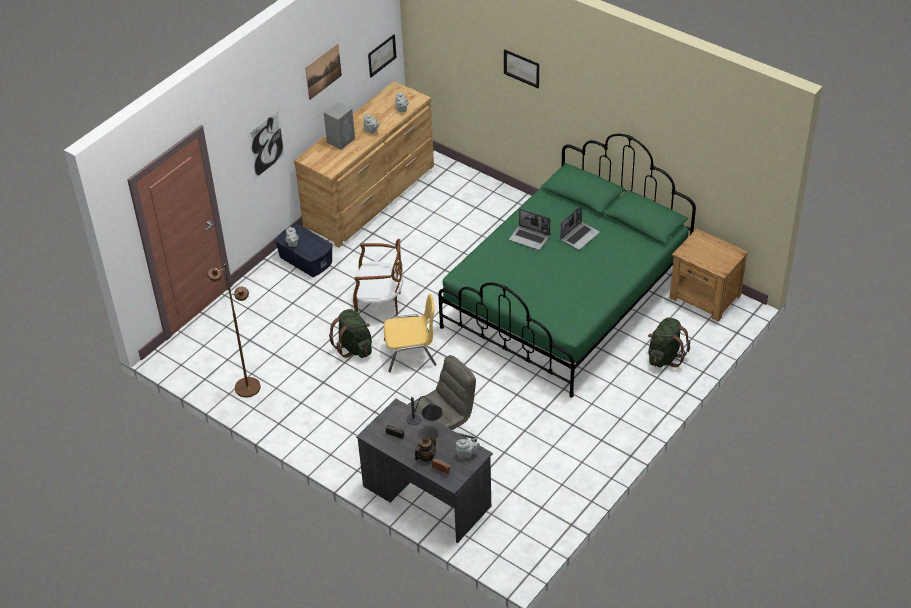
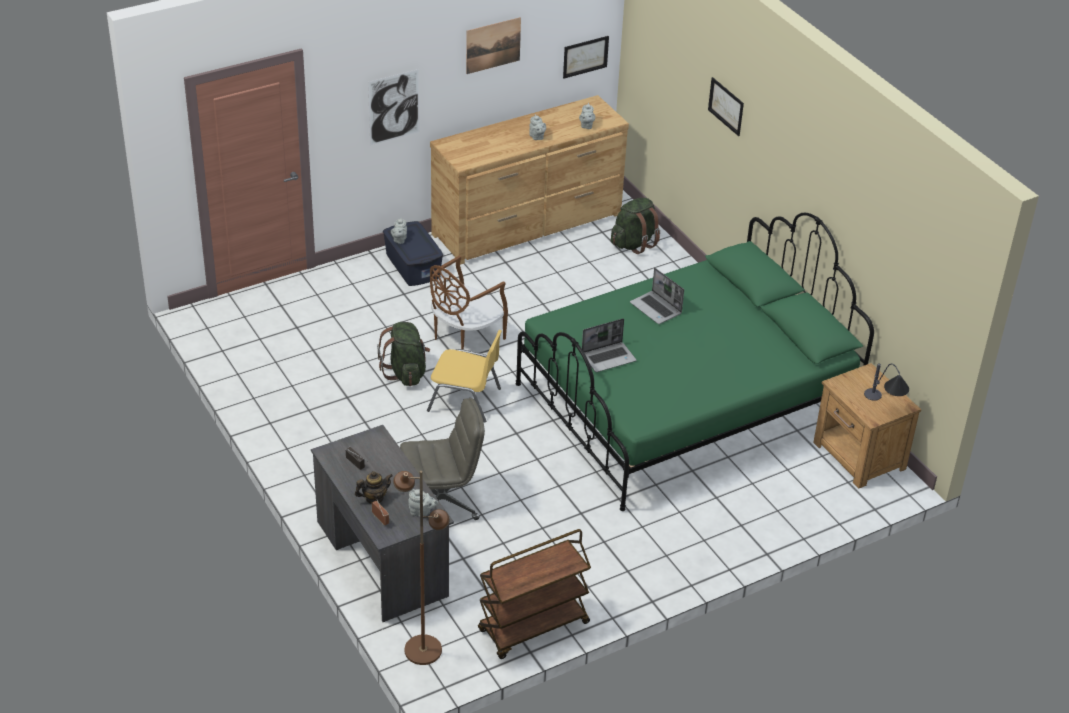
camera: 20 degrees right, 5 degrees down
(247, 387) = (261, 374): brown floor lamp -> brown floor lamp (423, 650)
(341, 140) = (496, 137): grey speaker -> none
(380, 303) = (465, 337): brown chair -> brown chair turned 105 degrees clockwise
(426, 425) = (396, 465): table lamp -> table lamp (884, 405)
(562, 506) = (533, 628): none -> brown cart
(579, 236) = (717, 325): laptop -> laptop (609, 357)
(665, 356) = (766, 505): green backpack -> green backpack (634, 243)

